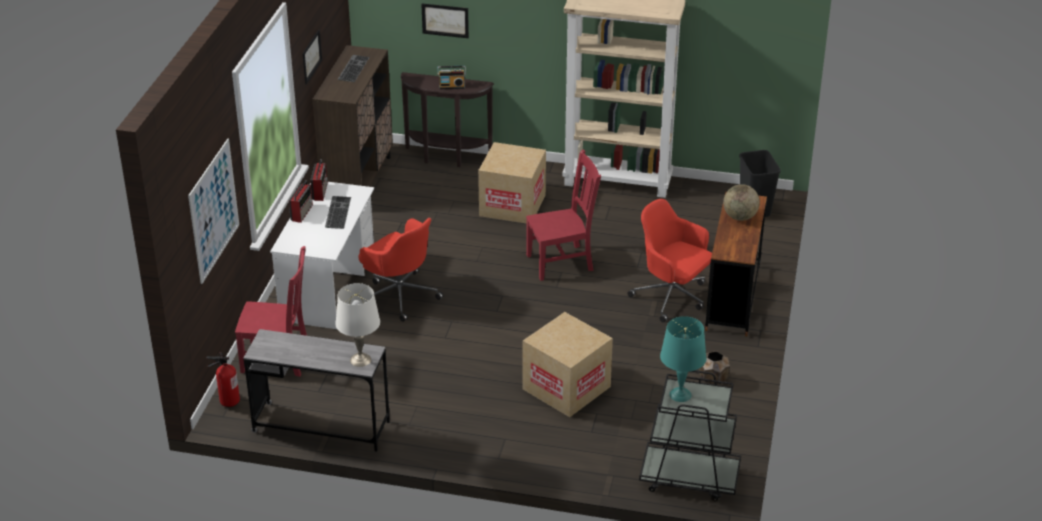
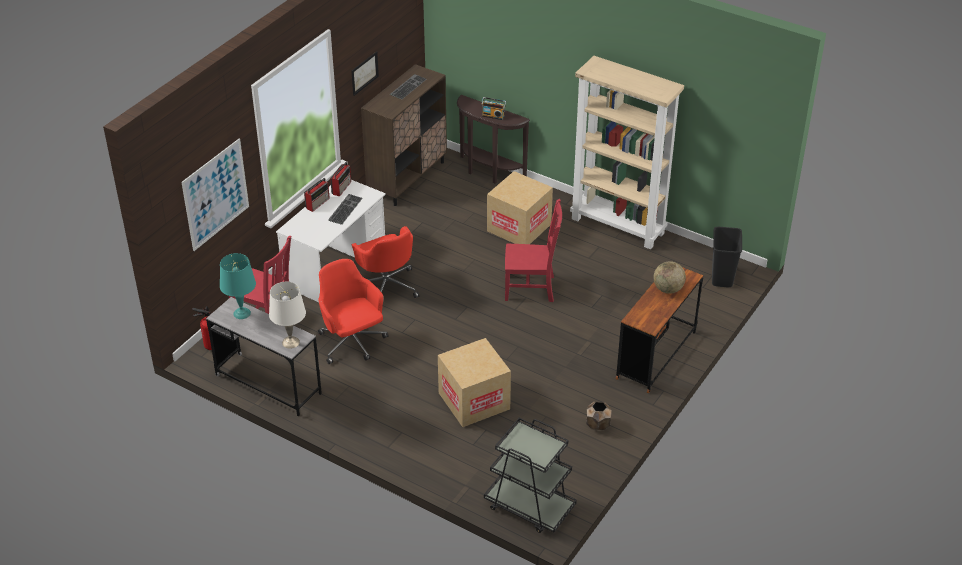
camera: 20 degrees right, 5 degrees up
(445, 20) = (495, 59): picture -> none
(671, 297) = (605, 342): red office chair -> red office chair (352, 343)
(680, 394) = (521, 438): turquoise table lamp -> turquoise table lamp (242, 313)

